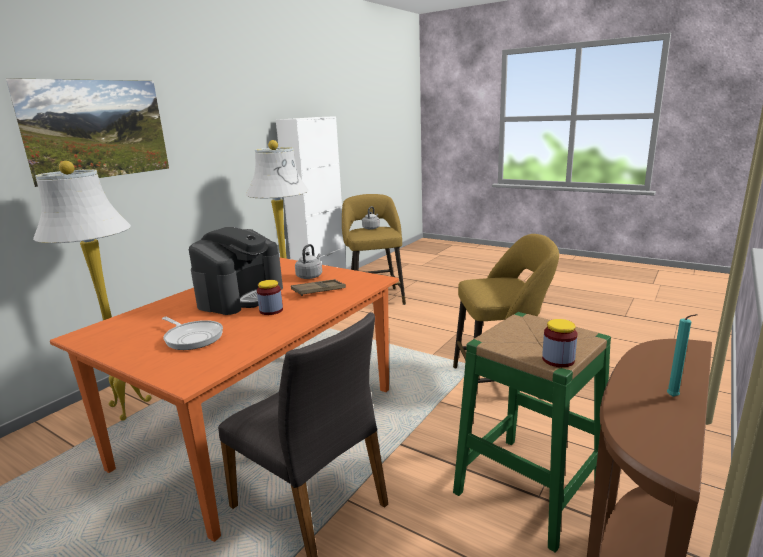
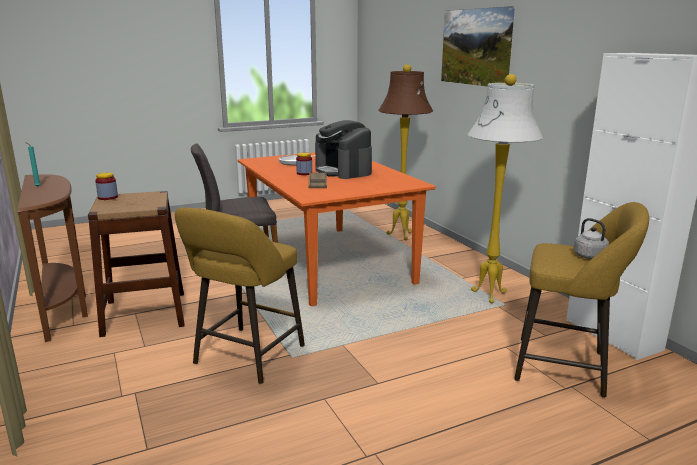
camera: 120 degrees right, 0 degrees up
(126, 409) = (401, 235): white floor lamp -> brown floor lamp
(310, 276) = (356, 186): grey kettle -> none
(529, 488) = (144, 313): green stool -> brown stool

